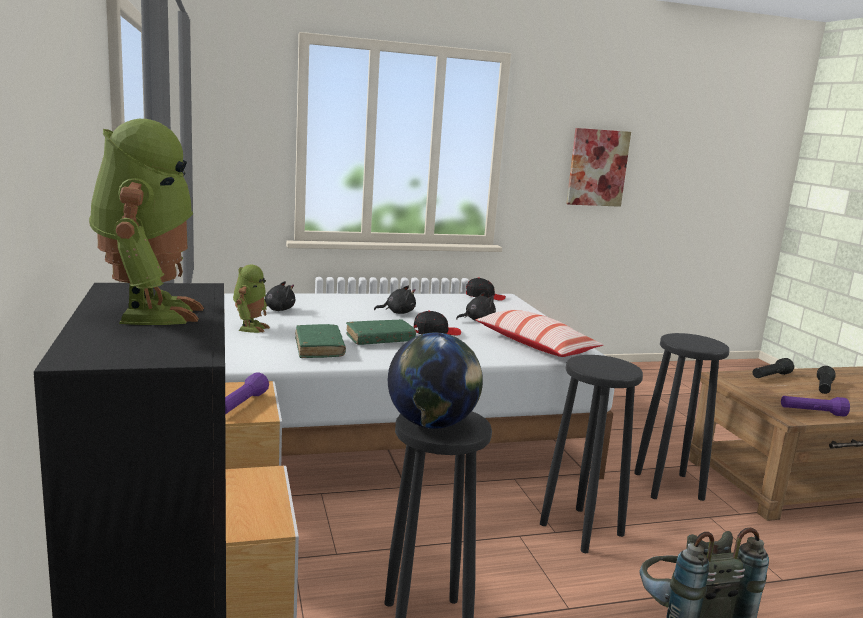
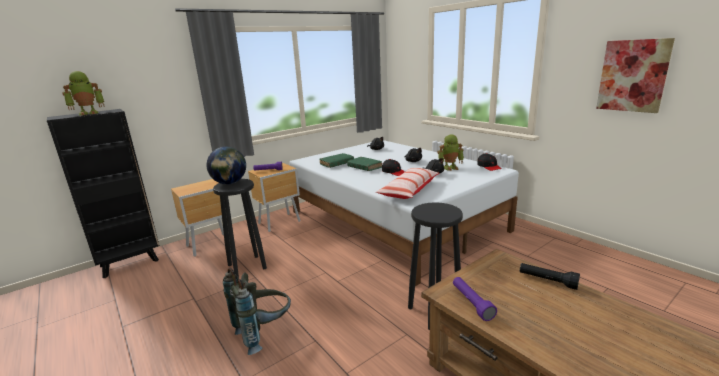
camera: 70 degrees right, 5 degrees up
(250, 328) = (346, 152): toy robot -> toy robot (450, 167)
(580, 529) = (347, 288): black stool -> none
(823, 388) = (563, 311): black flashlight -> none

